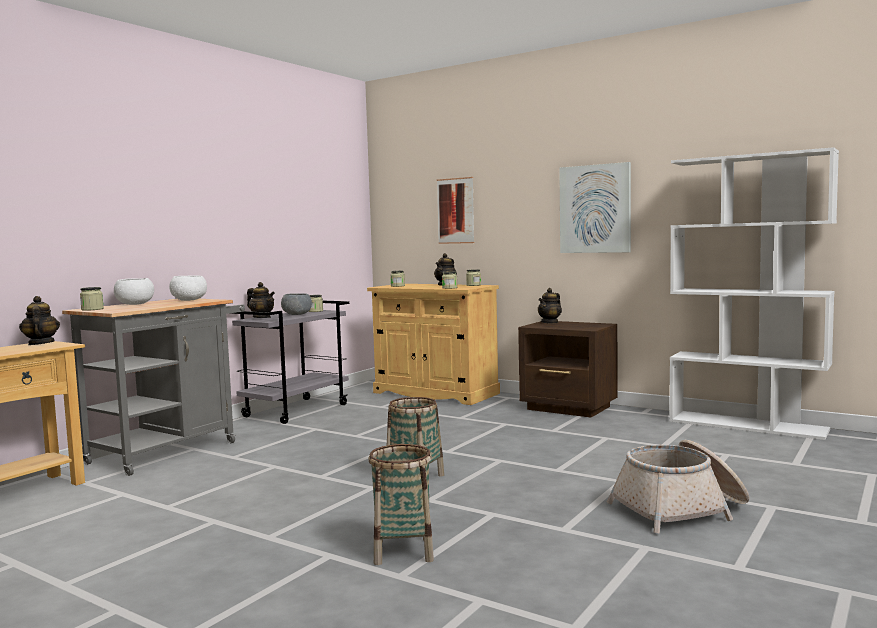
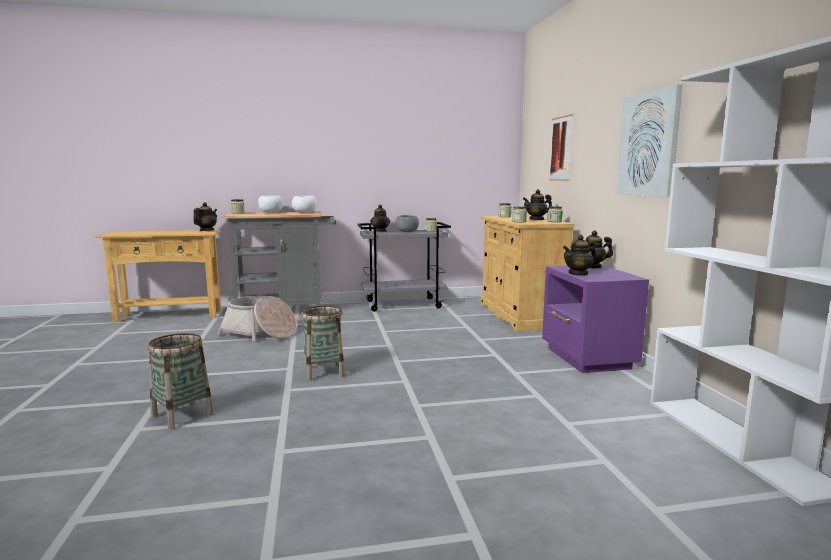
camera: 45 degrees right, 5 degrees up
(565, 327) = (578, 273): none -> teapot
(569, 408) = (587, 359): brown nightstand -> purple nightstand
(681, 510) = (392, 486): basket -> basket (260, 333)

